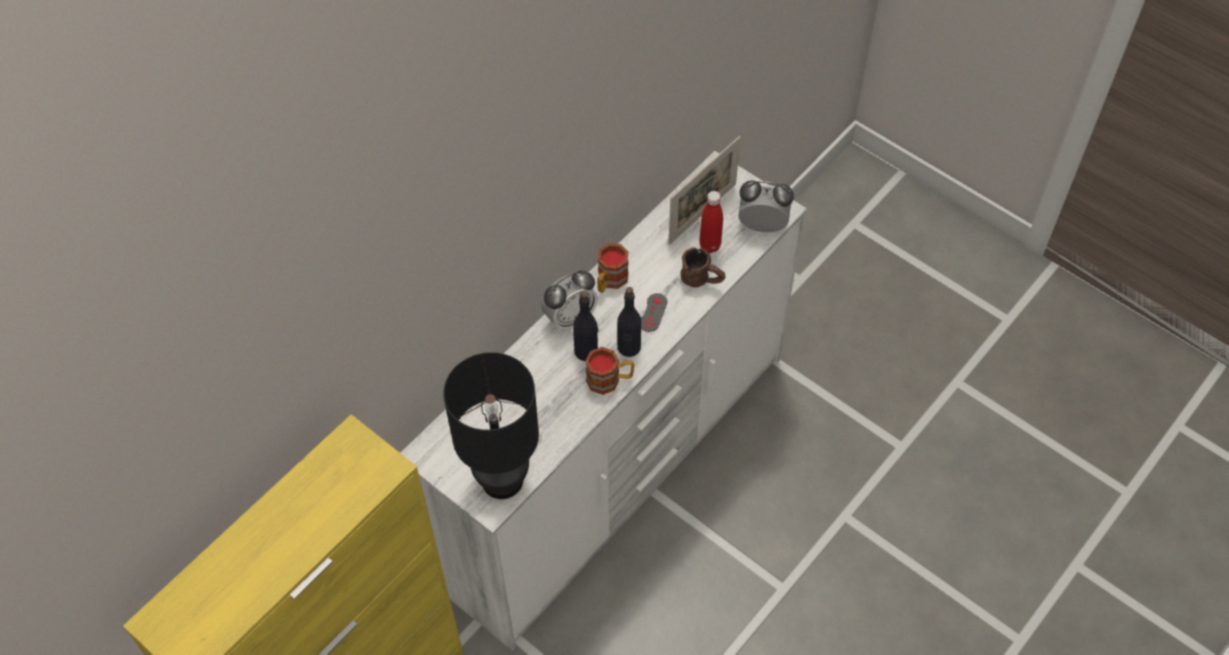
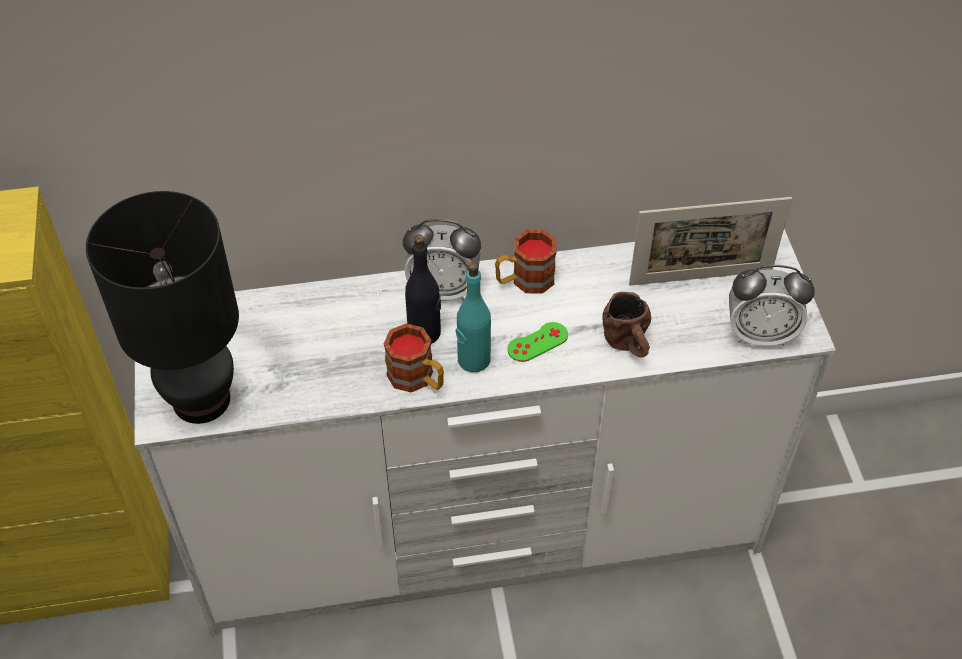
camera: 40 degrees right, 5 degrees down
(629, 347) = (473, 360): black bottle -> turquoise bottle
(653, 312) = (537, 342): grey game controller -> green game controller
(710, 246) = (675, 315): red bottle -> none
(762, 226) = (760, 334): alarm clock -> alarm clock turned 135 degrees clockwise

